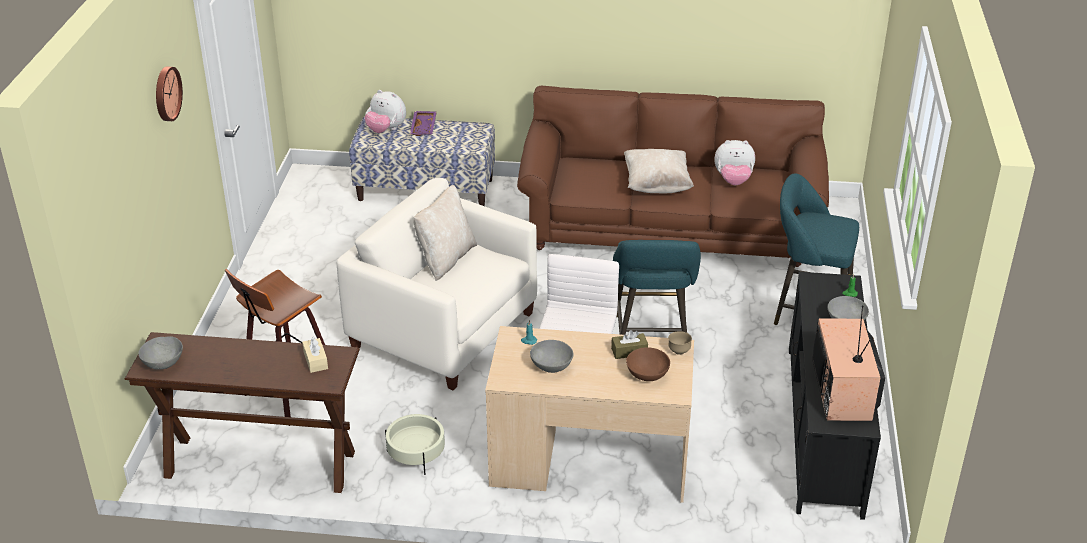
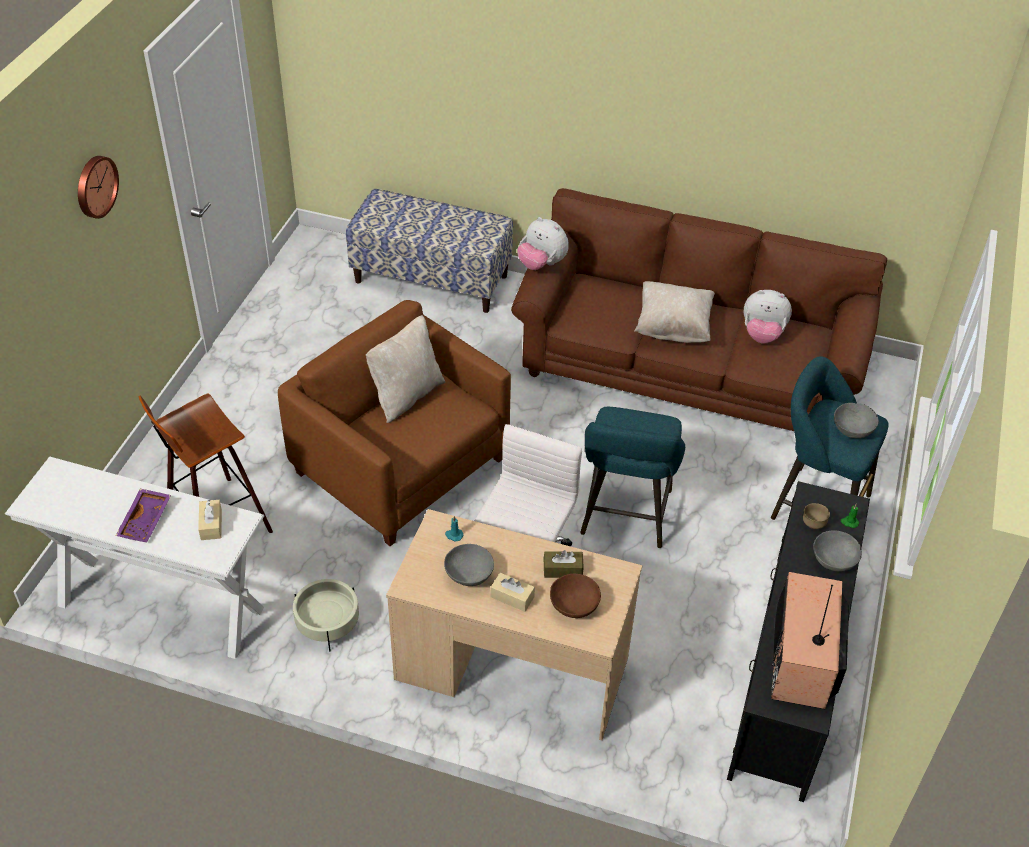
camera: 10 degrees right, 10 degrees up
(163, 363) = (50, 500): grey bowl -> grey bowl (852, 430)
(260, 464) = (160, 606): brown console table -> white console table
(386, 130) = (392, 210): plush toy -> plush toy (541, 264)
(424, 127) = (434, 213): purple tray -> purple tray (146, 521)
(443, 331) = (400, 466): white armchair -> brown armchair
(593, 376) = (512, 597): none -> beige tissue box
(679, 351) = (620, 579): brown bowl -> brown bowl (813, 524)

